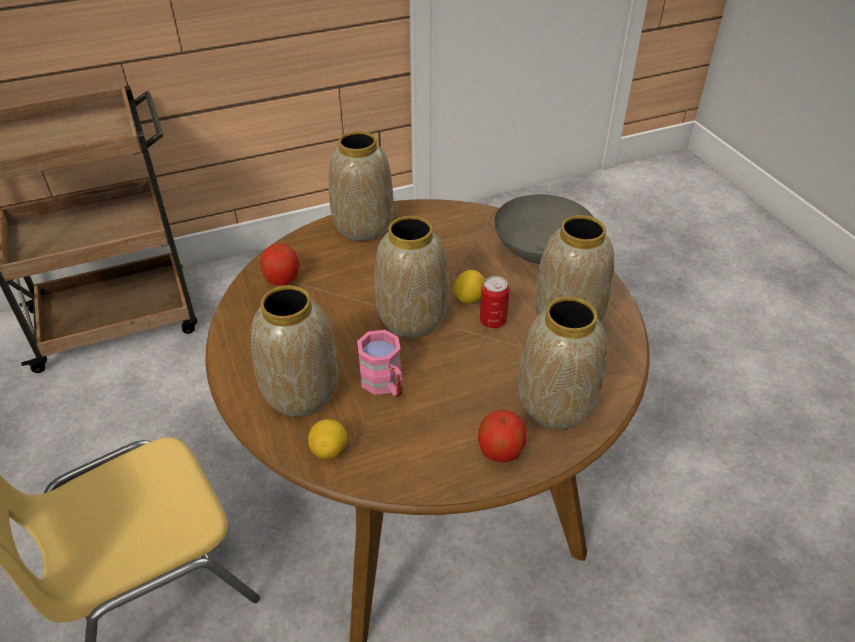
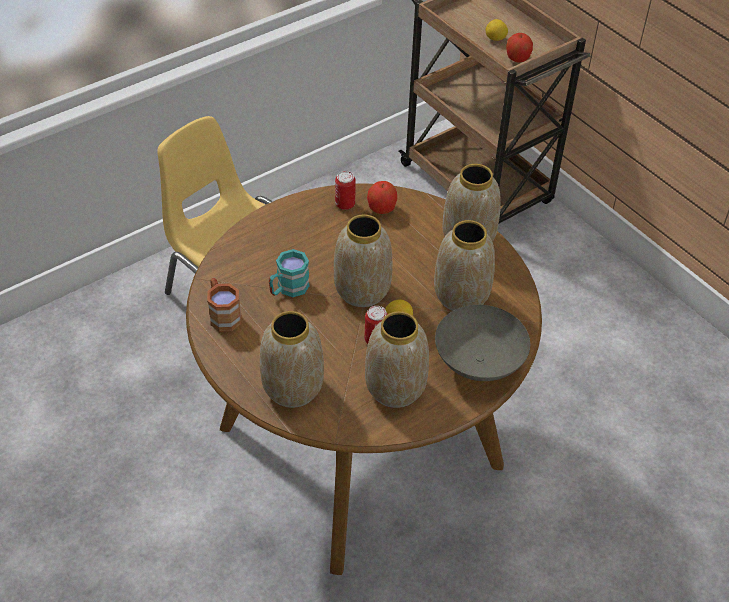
camera: 75 degrees right, 5 degrees up
(257, 309) = (345, 204): none -> can
(302, 393) = (269, 248): vase -> vase (462, 297)
(329, 450) = (223, 273): lemon -> lemon (495, 39)
(385, 385) = (288, 289): pink mug -> turquoise mug
(410, 460) = (223, 314): none -> brown mug
(500, 451) = (241, 361): apple -> apple (517, 59)

